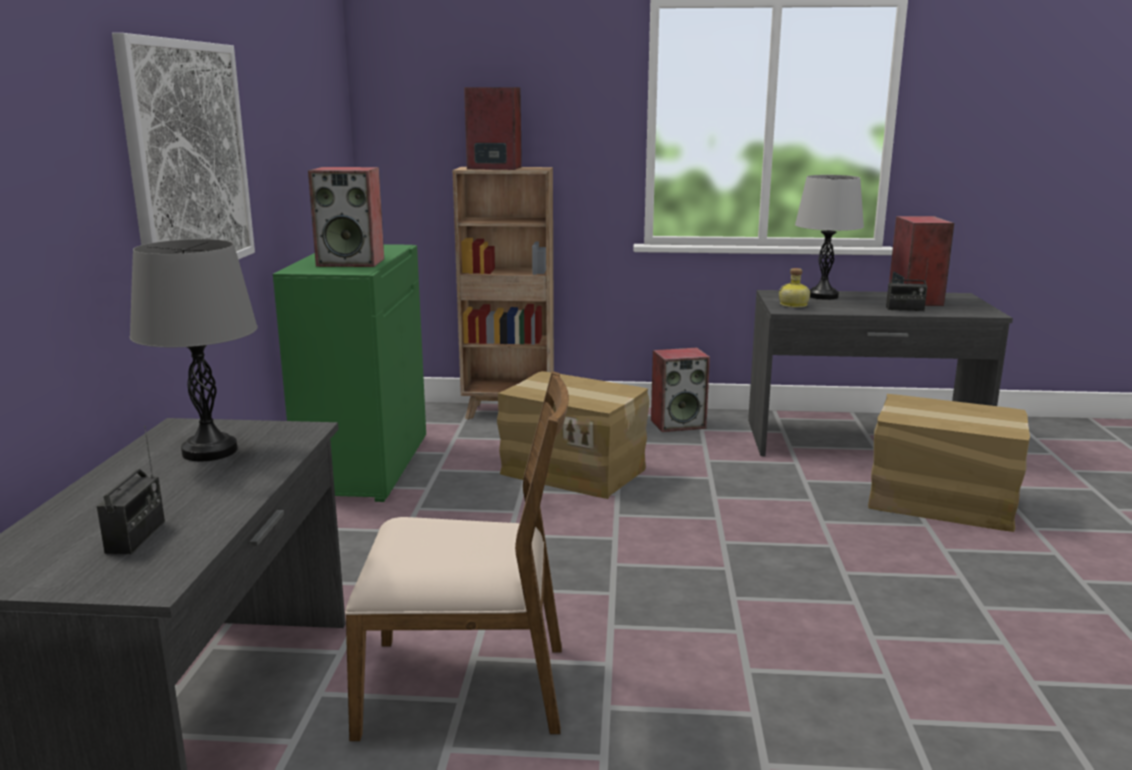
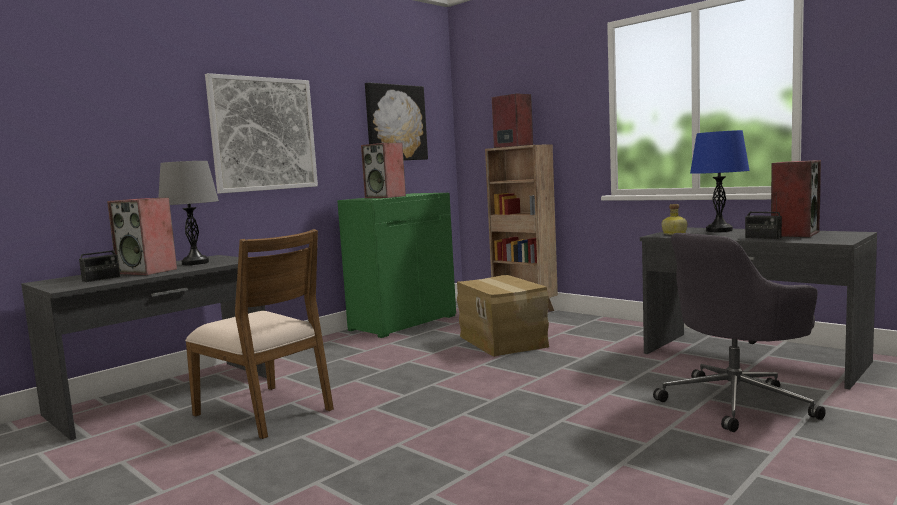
camera: 40 degrees right, 10 degrees down
(308, 121) = (396, 123): none -> picture
(678, 424) = (622, 329): speaker -> speaker (148, 271)
(823, 296) = (719, 230): grey table lamp -> blue table lamp
(940, 502) = (736, 402): cardboard box -> grey office chair

